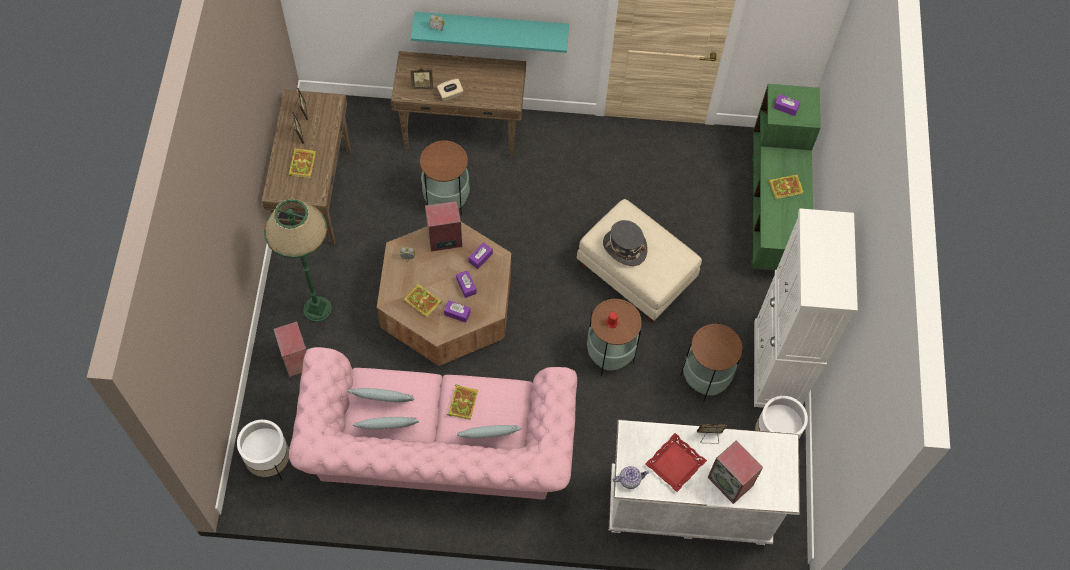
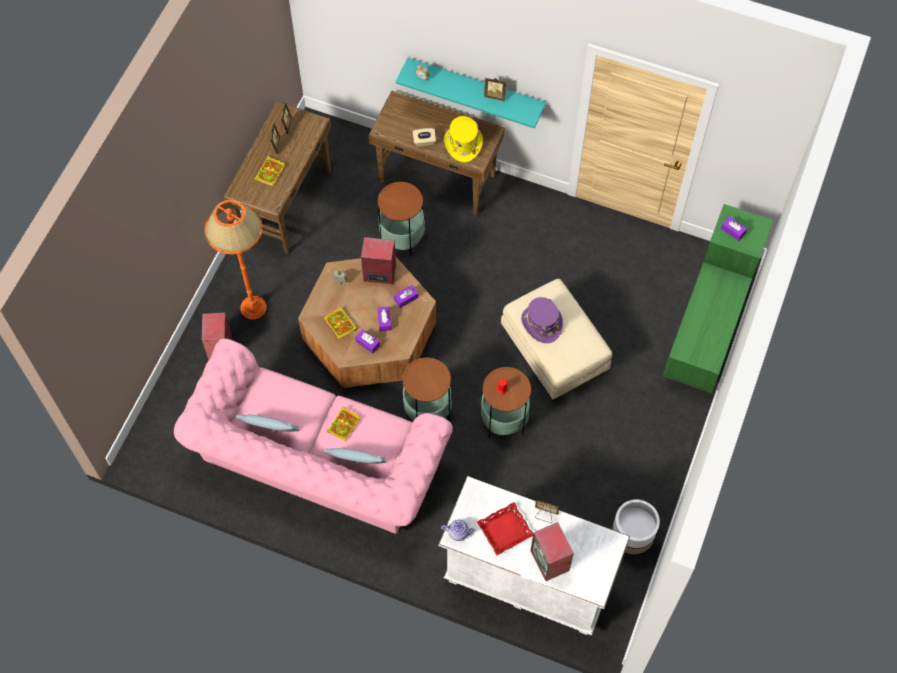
camera: 20 degrees right, 0 degrees up
(269, 461) = (167, 431): white planter -> none
(318, 309) = (253, 307): green floor lamp -> orange floor lamp
(383, 402) = (273, 404): blue pillow -> none
(422, 85) = (401, 127): picture frame -> picture frame (495, 95)
(490, 87) = (463, 144): none -> yellow hat
(624, 248) = (541, 324): grey hat -> purple hat
(705, 378) = (585, 466): side table -> side table (427, 410)
(777, 365) = (658, 473): white cabinet -> none
(786, 187) = (714, 306): book -> none

